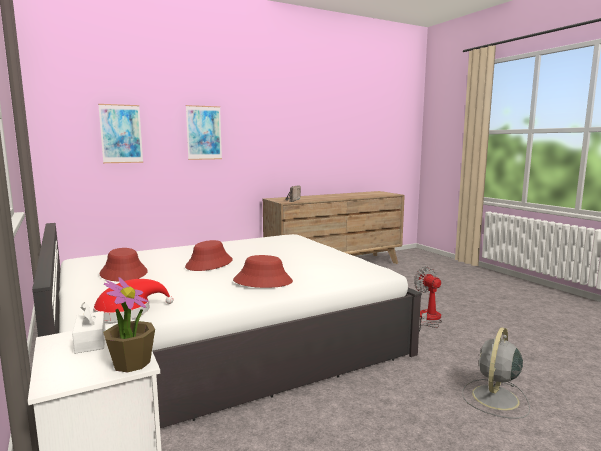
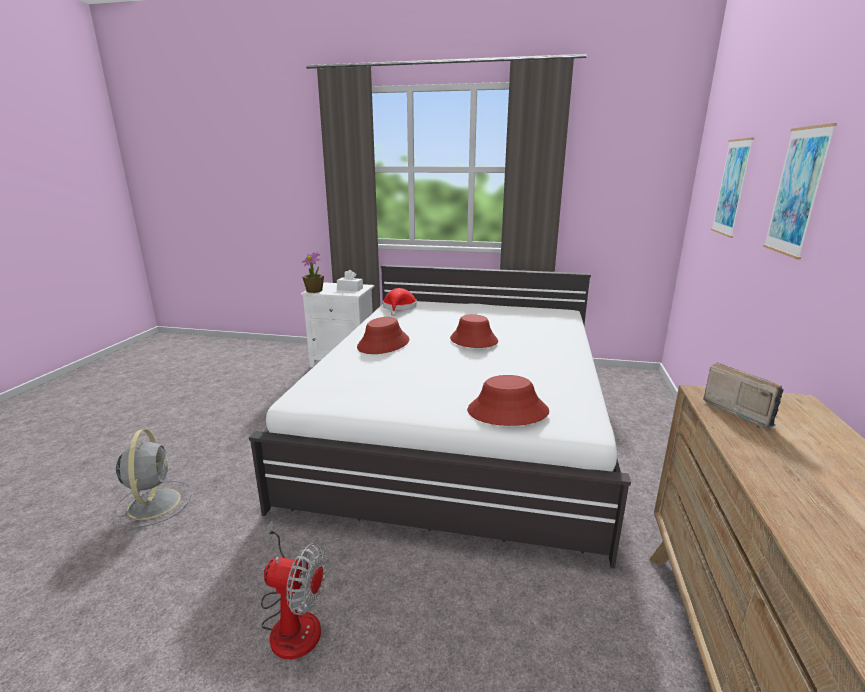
camera: 130 degrees right, 10 degrees up
(124, 273) = (491, 316): red hat -> red hat (507, 411)

